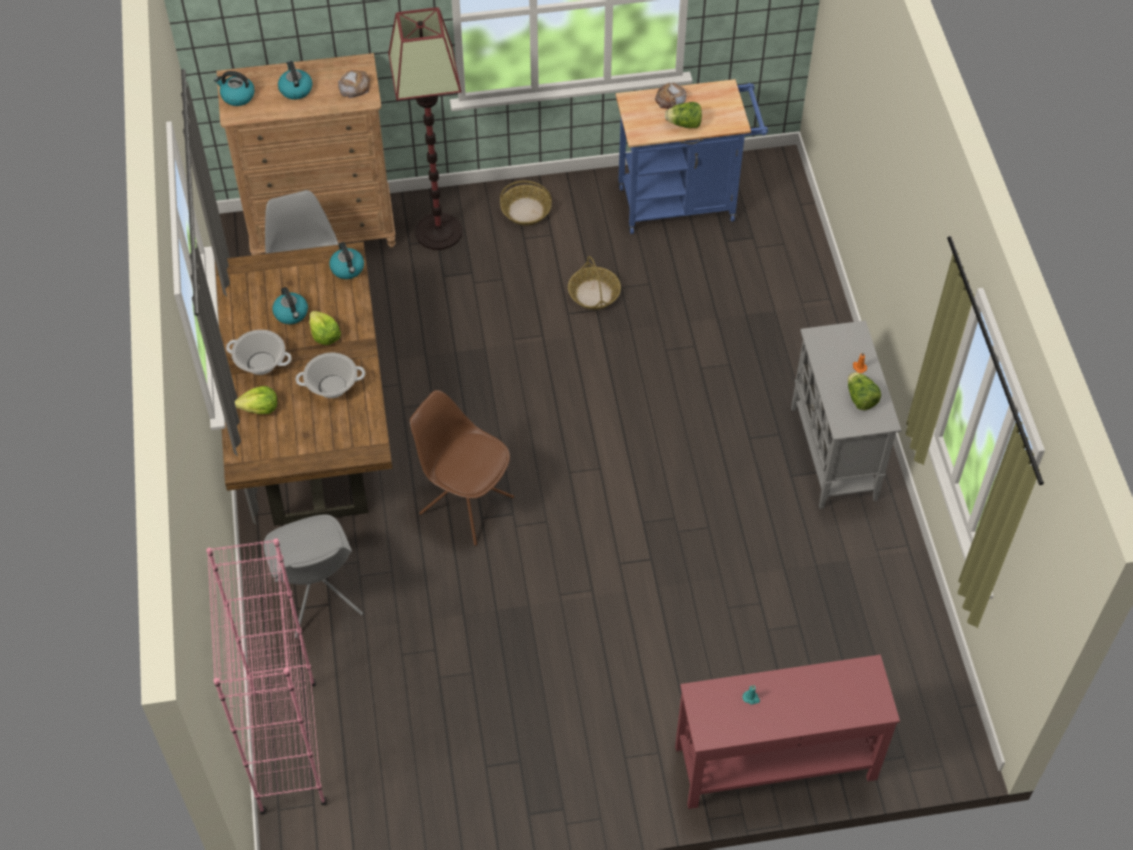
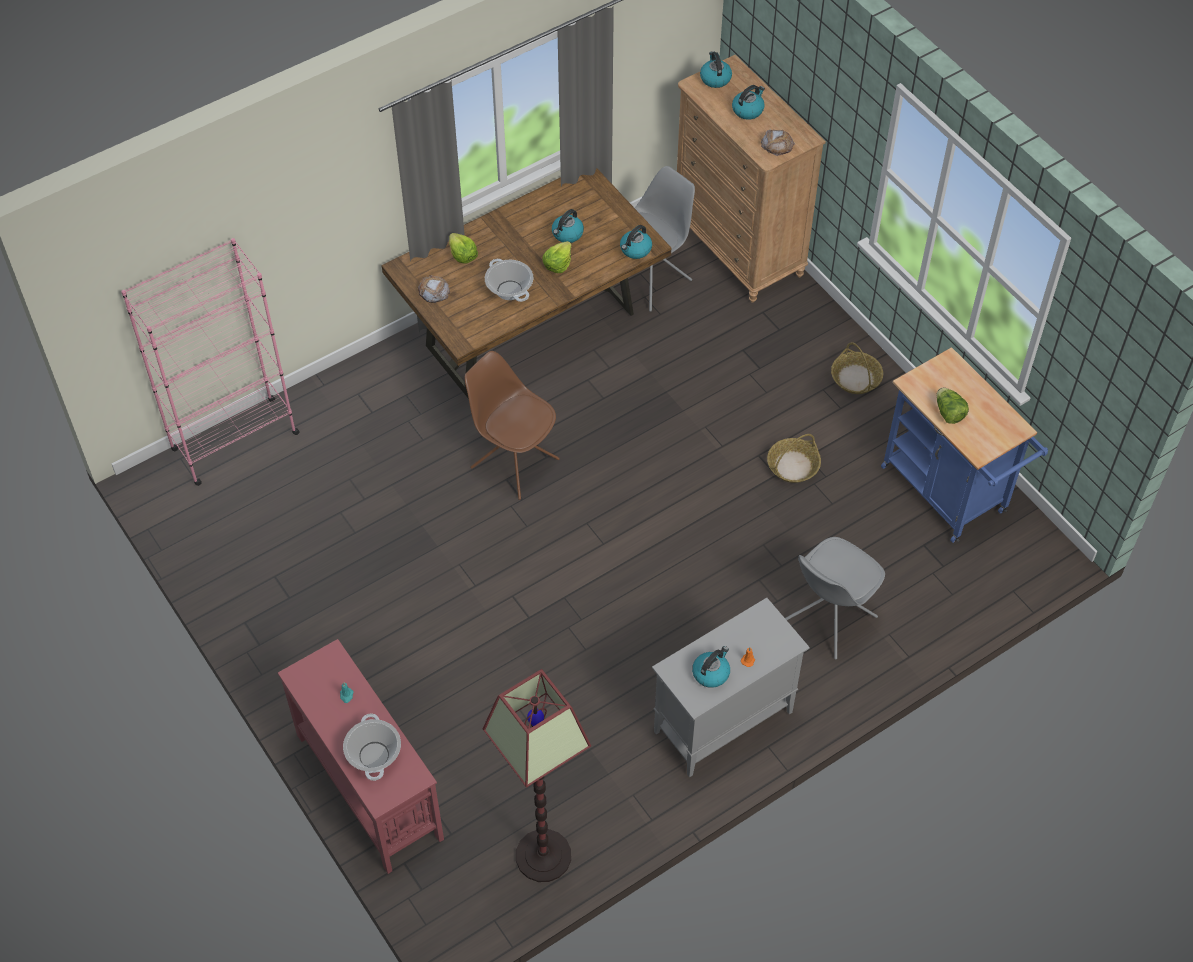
camera: 65 degrees right, 0 degrees up
(261, 363) = (506, 237): cooking pot -> cooking pot (373, 755)
(318, 599) = (373, 404): grey chair -> grey chair (829, 619)
(439, 232) = (789, 327): floor lamp -> floor lamp (543, 856)
(465, 504) = (513, 462): brown chair -> brown chair turned 60 degrees counterclockwise
(670, 99) = (973, 391): bread -> bread (433, 291)
(860, 398) = (711, 673): lettuce -> kettle

